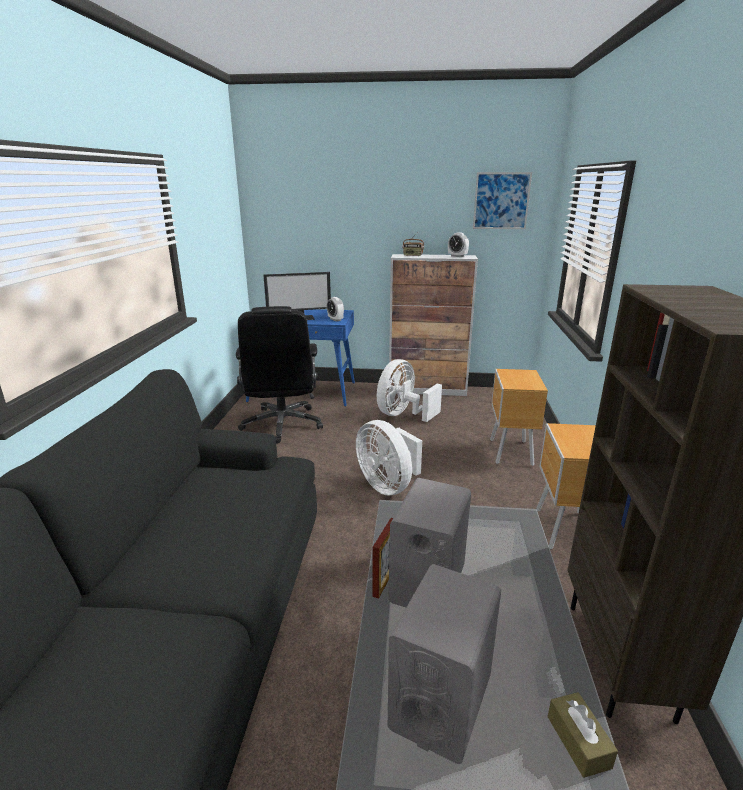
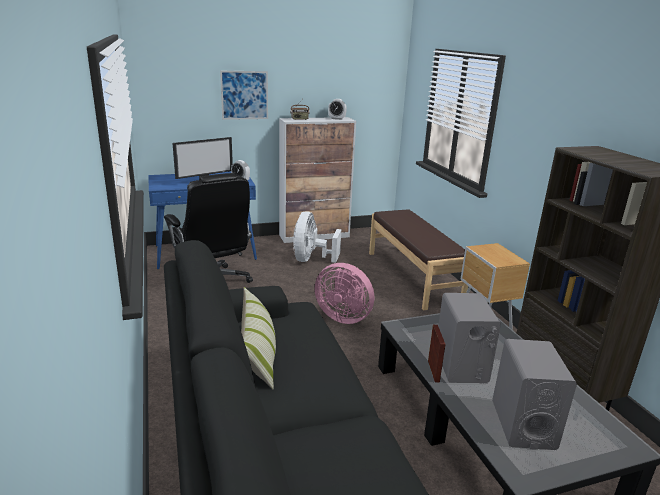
camera: 25 degrees left, 0 degrees up
(180, 507) = (258, 354): none -> pillow
(388, 485) = (344, 316): white fan -> pink fan
(501, 201) = (367, 72): picture -> picture (244, 95)
(510, 453) = (413, 276): brown nightstand -> brown bench
(578, 741) = (600, 420): brown tissue box -> none

